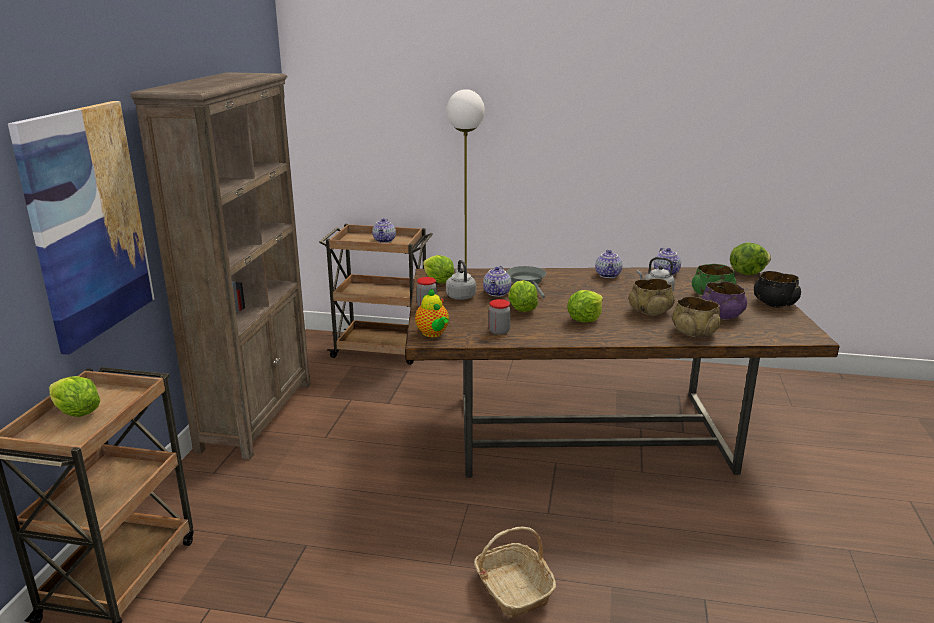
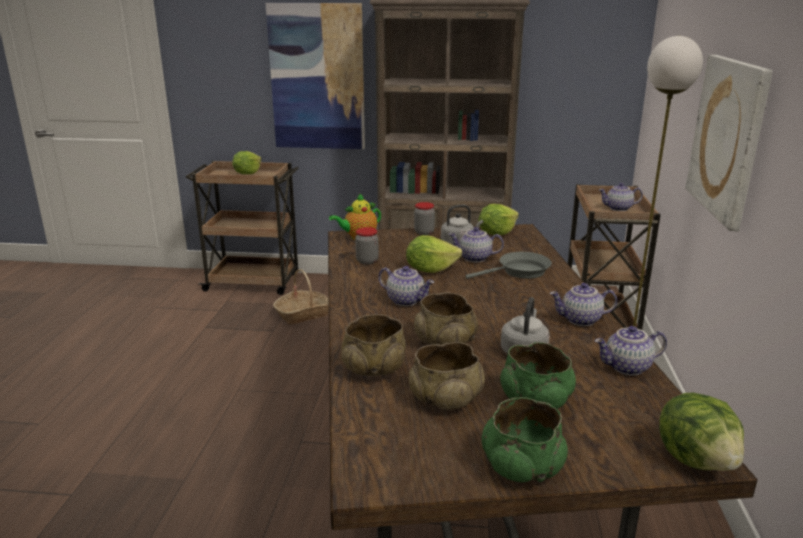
camera: 85 degrees right, 0 degrees up
(512, 589) = (199, 421): basket -> basket (303, 314)
(517, 150) = (728, 138): none -> picture
(584, 319) = (406, 300): lettuce -> teapot
(721, 315) = (445, 399): purple bowl -> beige bowl
(774, 303) = (522, 466): black bowl -> green bowl

